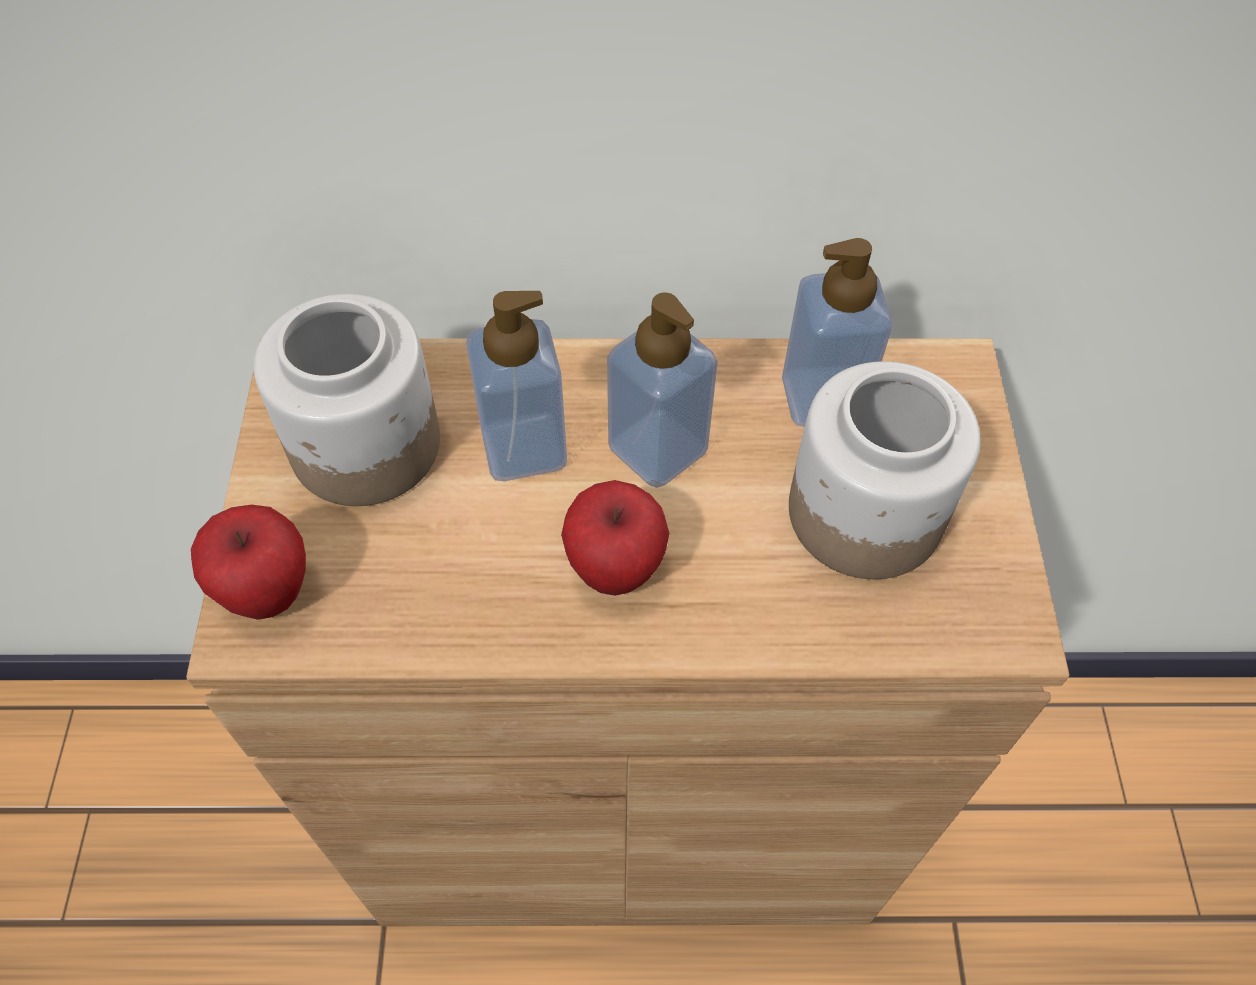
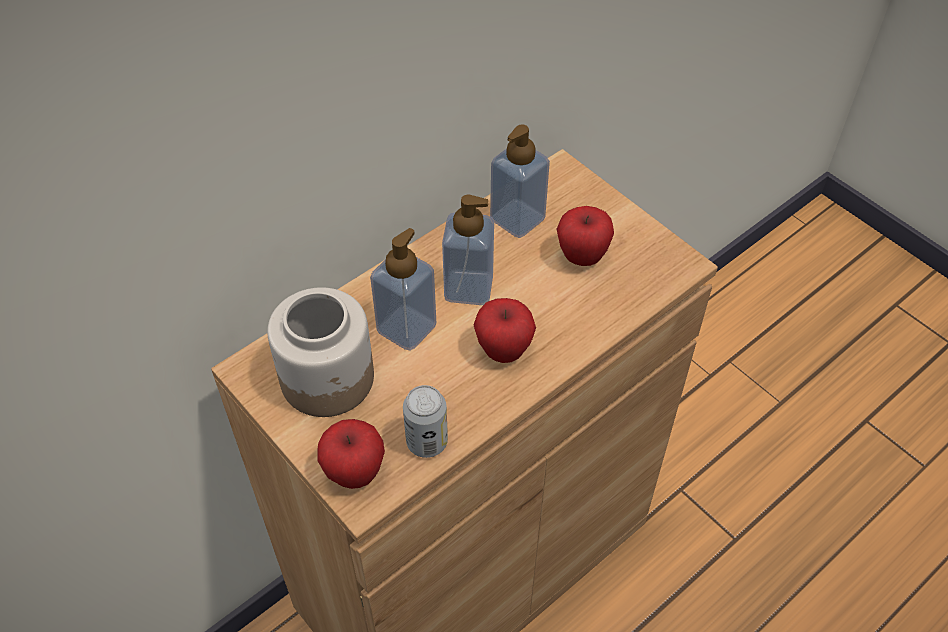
camera: 40 degrees left, 5 degrees down
(391, 620) = (427, 442): none -> can
(863, 513) = (582, 256): jar -> apple

